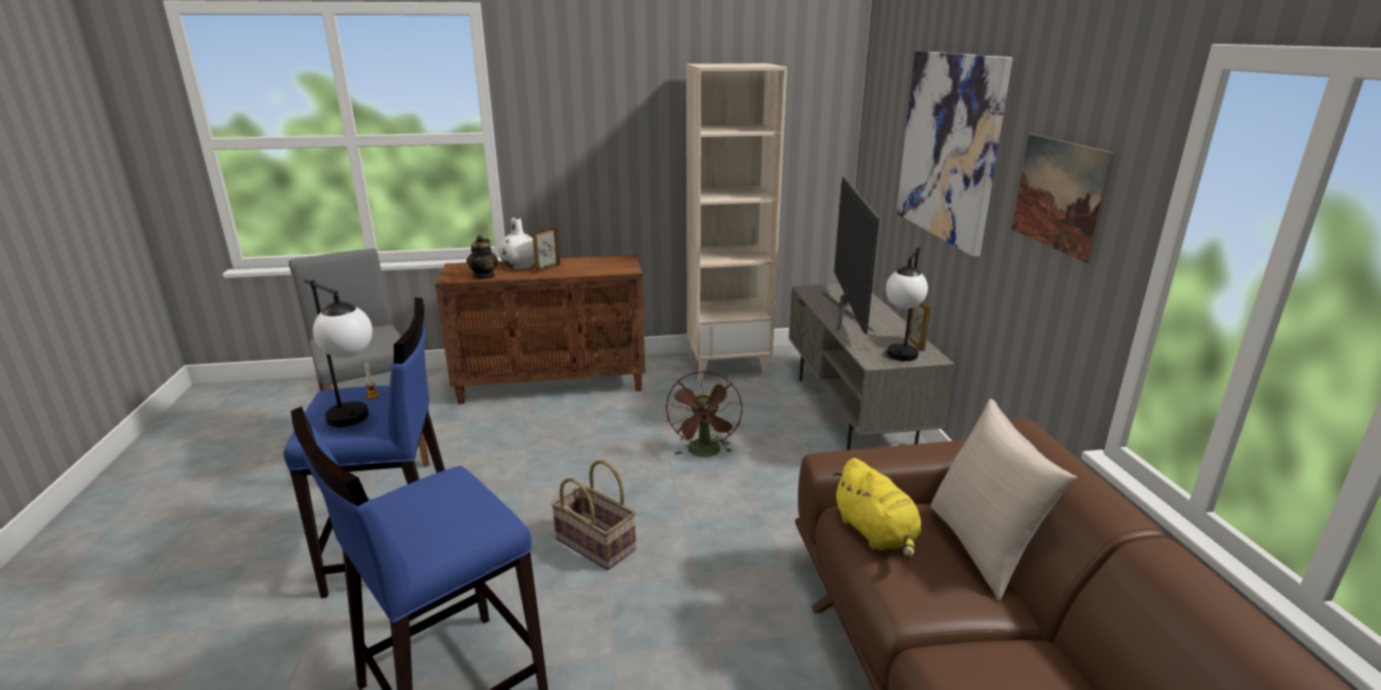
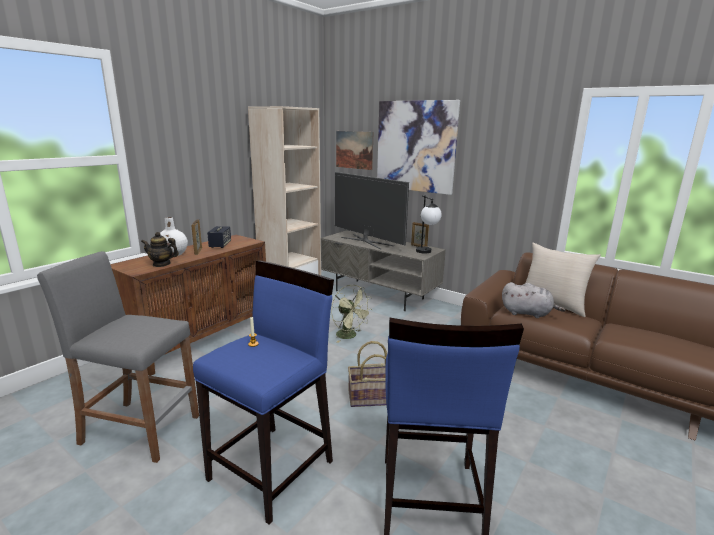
camera: 45 degrees left, 5 degrees down
(356, 422) = (283, 358): table lamp -> none
(484, 276) = (161, 264): teapot -> teapot turned 135 degrees clockwise
(585, 266) = (220, 245): none -> speaker
(705, 453) = (350, 336): brown fan -> green fan
(876, 533) = (528, 313): yellow plush toy -> grey plush toy
(1059, 195) = (505, 156): picture -> picture (354, 150)

